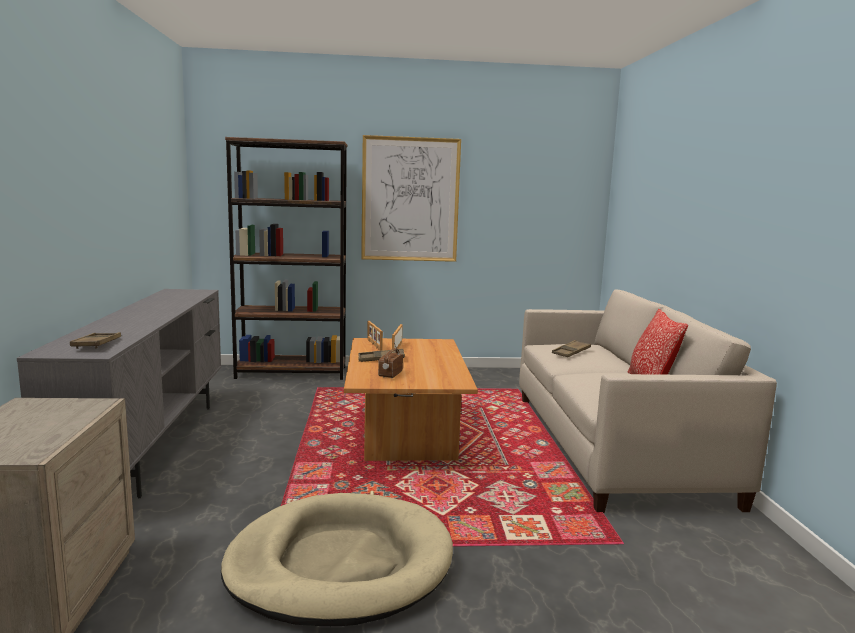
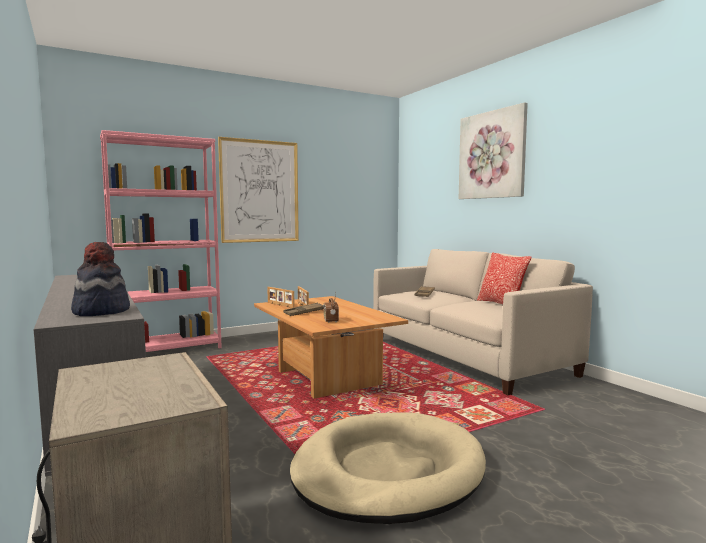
camera: 25 degrees left, 5 degrees down
(97, 344) = (101, 311): brown tray -> hat
(292, 372) = (168, 349): brown bookcase -> pink bookcase
(698, 162) = (491, 155): none -> picture

